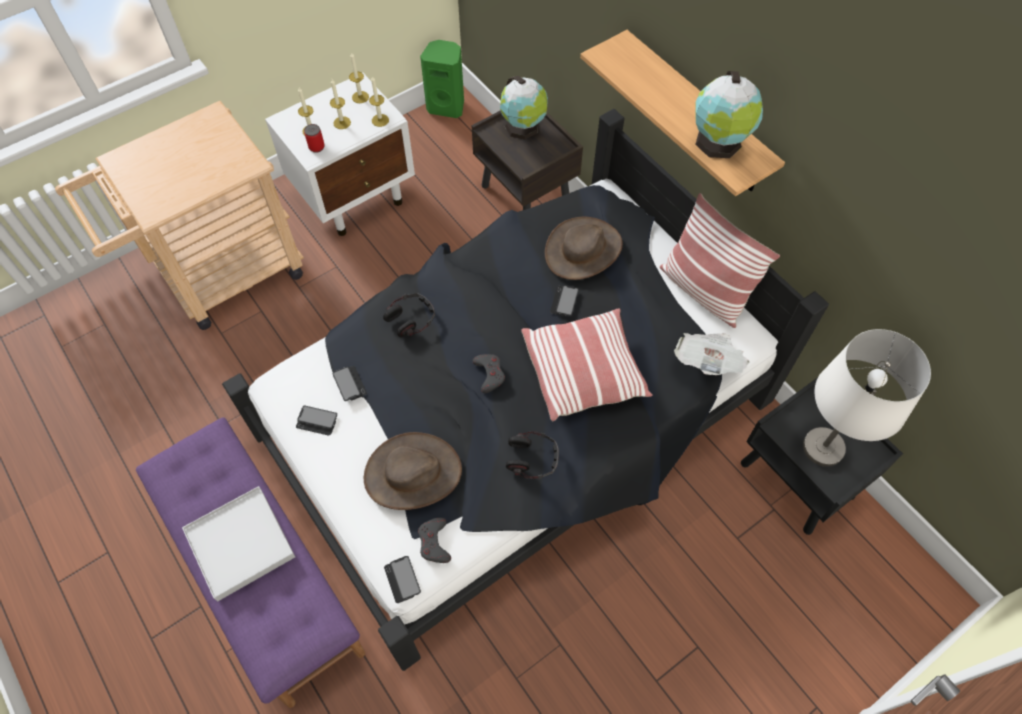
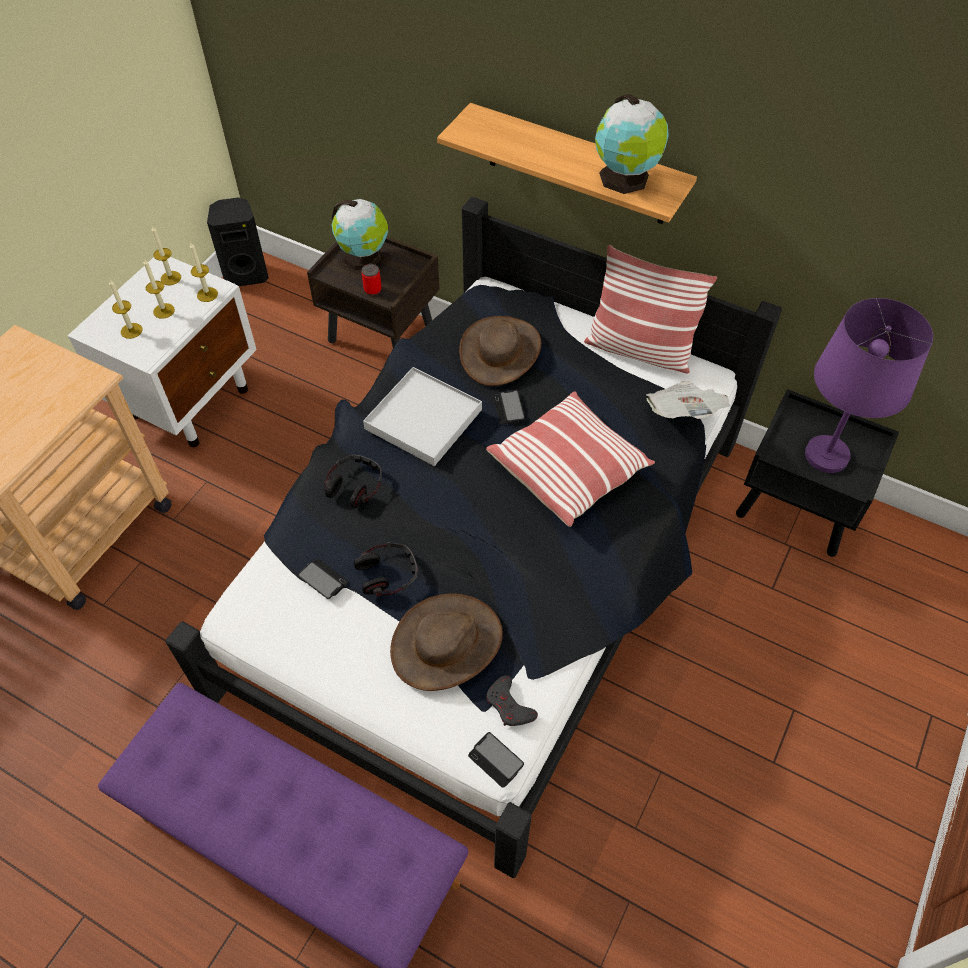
camera: 25 degrees left, 5 degrees down
(240, 544) = (280, 812): white tray -> white tray (423, 419)
(316, 147) = (147, 345): can -> can (372, 289)
(317, 421) = (305, 634): phone -> none
(447, 106) = (246, 274): green speaker -> black speaker
(489, 374) = (472, 509): grey game controller -> none
(532, 458) = (565, 574): headphones -> headphones (387, 573)
(823, 448) = (827, 456): white table lamp -> purple table lamp

